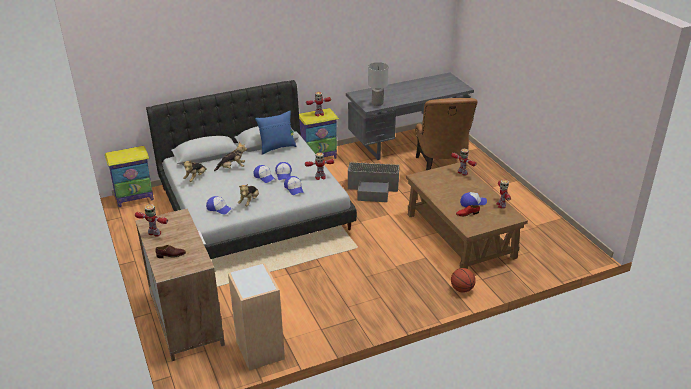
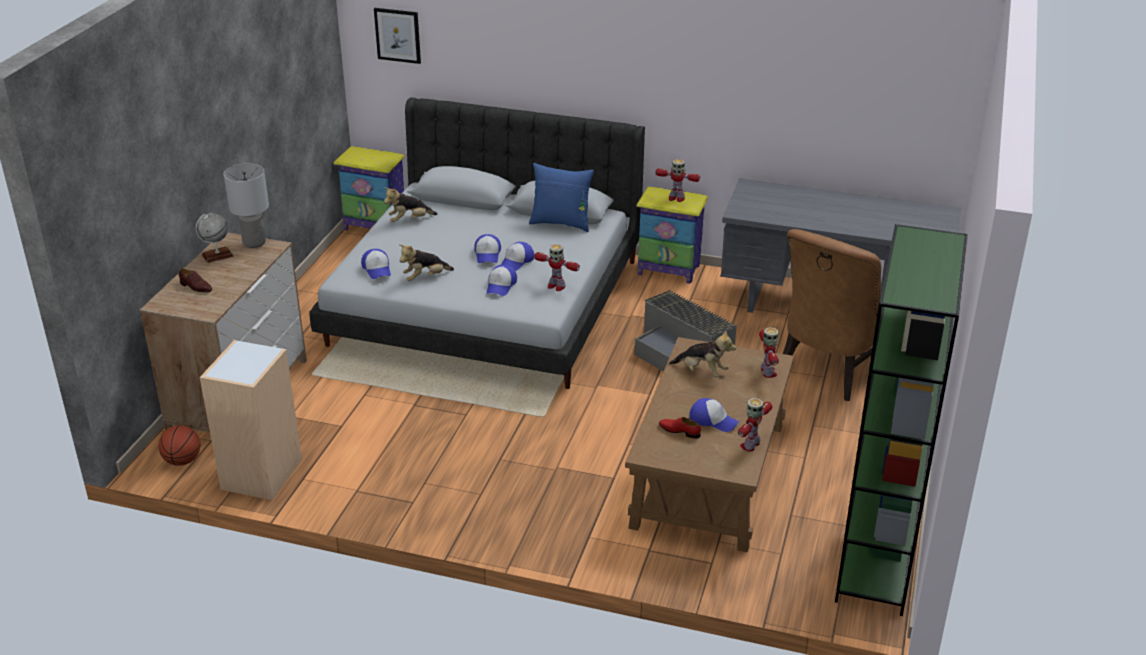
camera: 40 degrees right, 0 degrees up
(131, 69) = (398, 35): none -> picture
(155, 233) = (217, 255): toy robot -> globe
(232, 168) = (468, 226): plush toy -> plush toy (702, 372)
(377, 104) = (758, 212): grey table lamp -> grey table lamp (254, 244)
(462, 289) = (600, 547): basketball -> basketball (182, 461)
(563, 235) = (877, 561): none -> green bookcase

